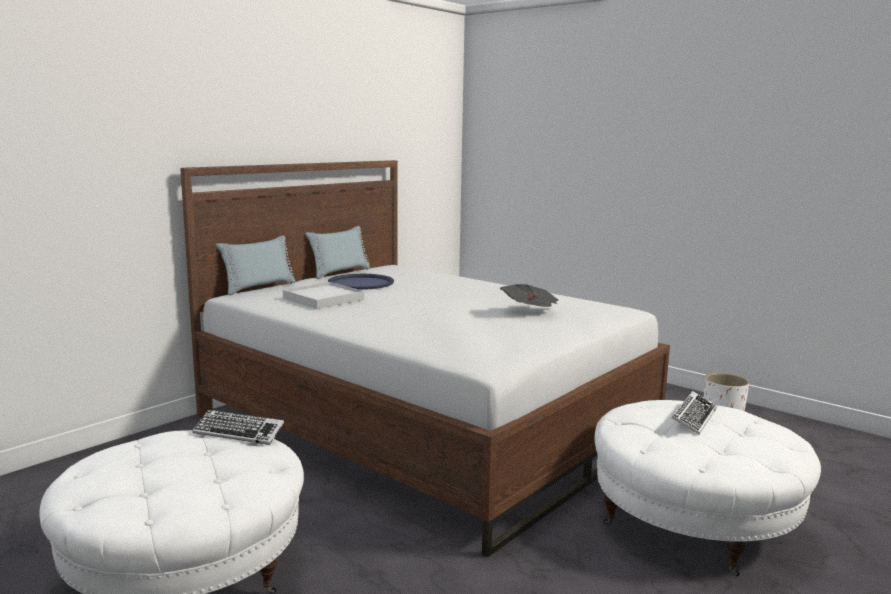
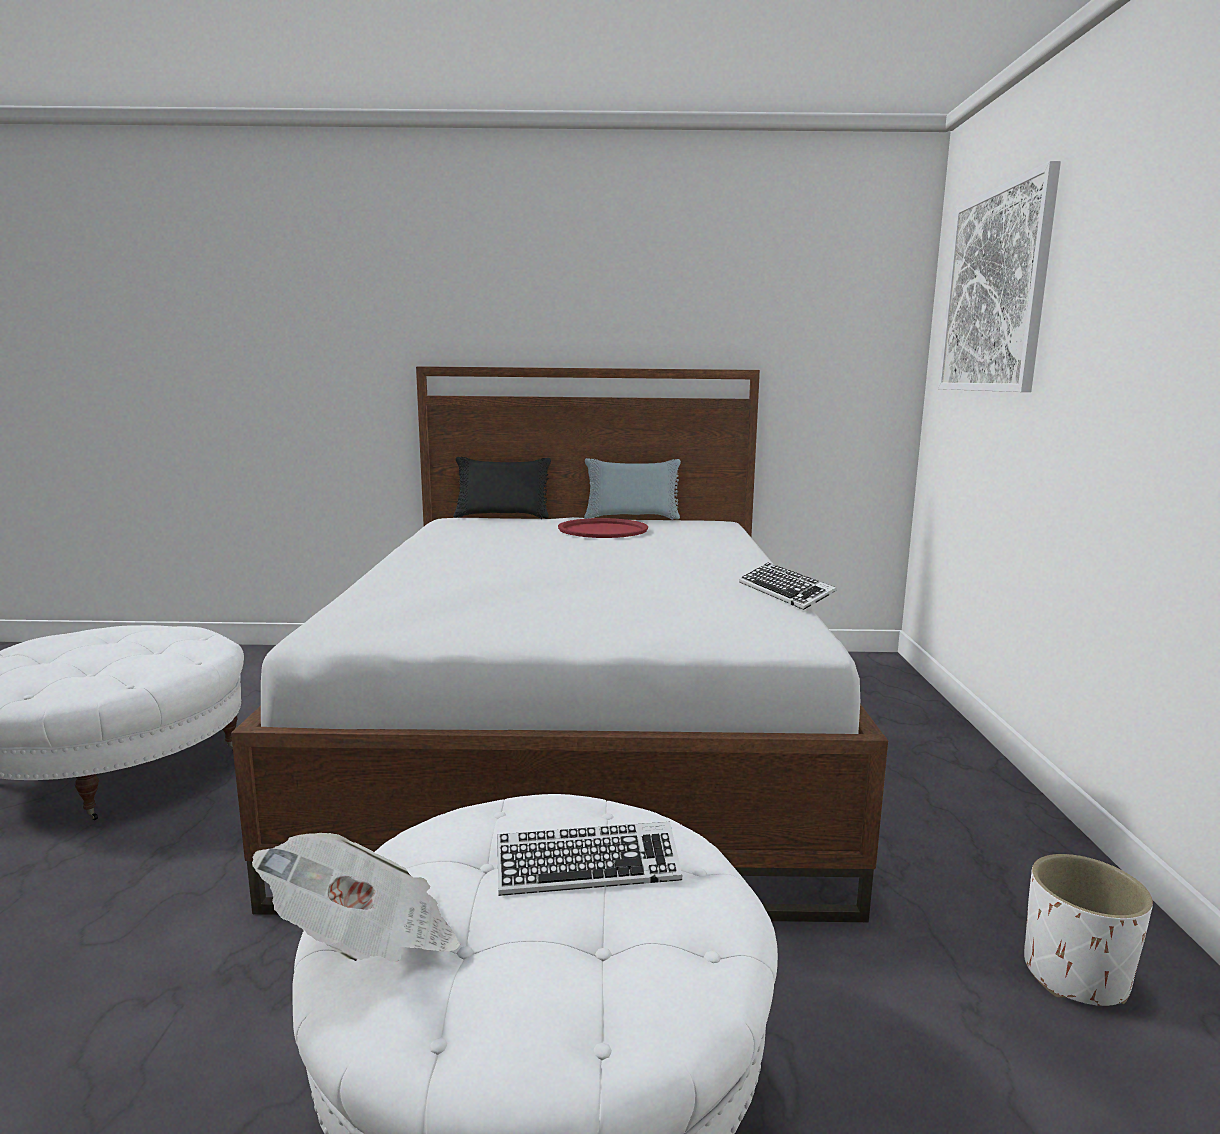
camera: 50 degrees right, 0 degrees up
(239, 432) = (205, 644): keyboard -> keyboard (785, 593)
(258, 288) = (502, 516): blue pillow -> black pillow
(323, 299) = (502, 535): white tray -> none
(361, 283) = (602, 530): blue tray -> red tray
(530, 312) = (640, 600): newspaper -> newspaper (365, 940)
(533, 118) = (995, 291): none -> picture

